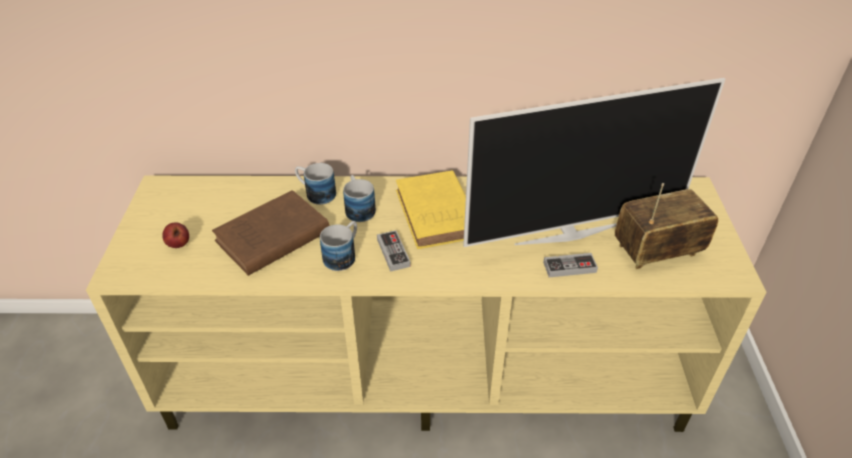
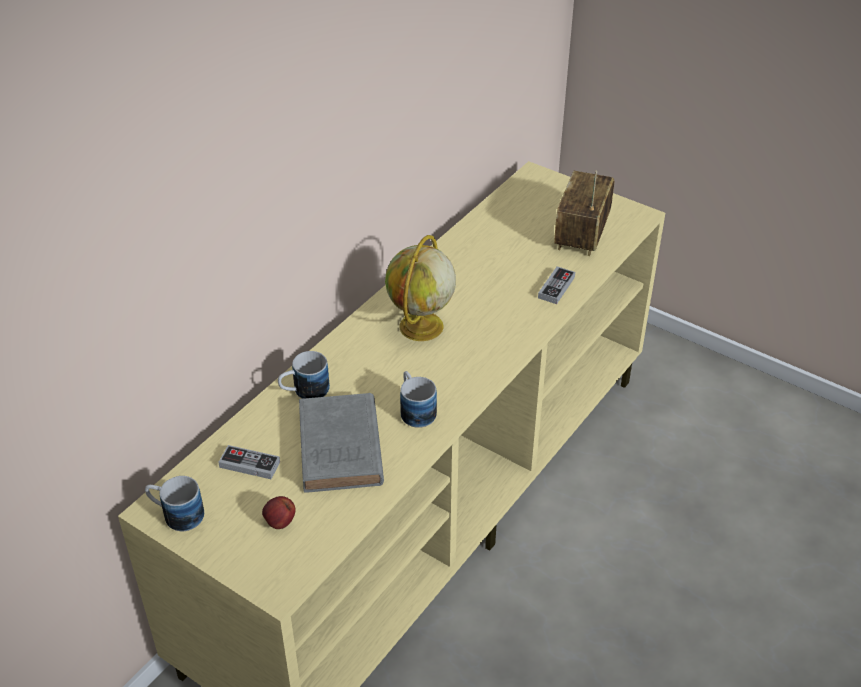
camera: 55 degrees left, 0 degrees up
(270, 238) = (340, 450): brown book -> grey book
(358, 208) = (358, 372): mug -> mug (176, 514)
(393, 252) = (443, 377): game controller -> game controller (249, 464)
(437, 215) = (421, 327): yellow book -> globe
(569, 232) = (518, 266): television -> none

